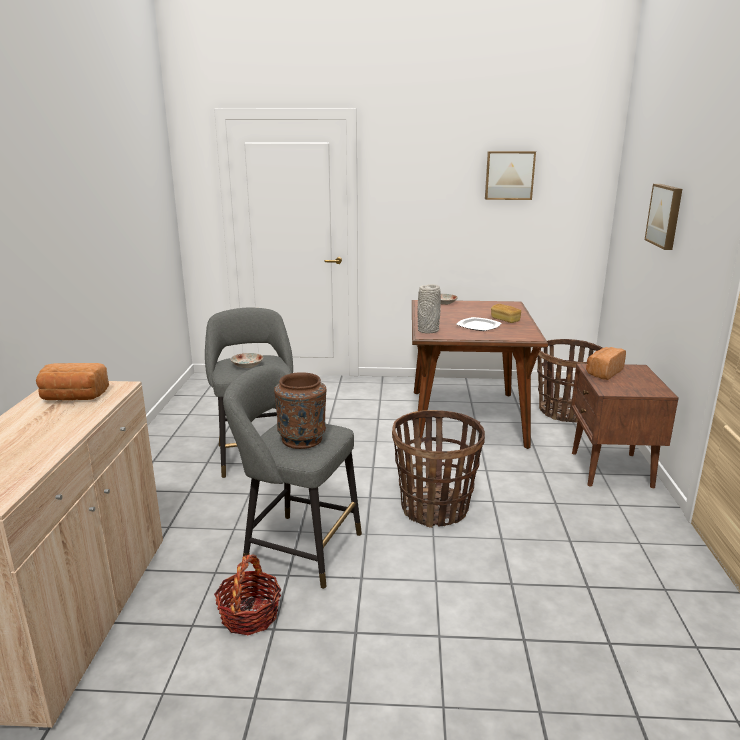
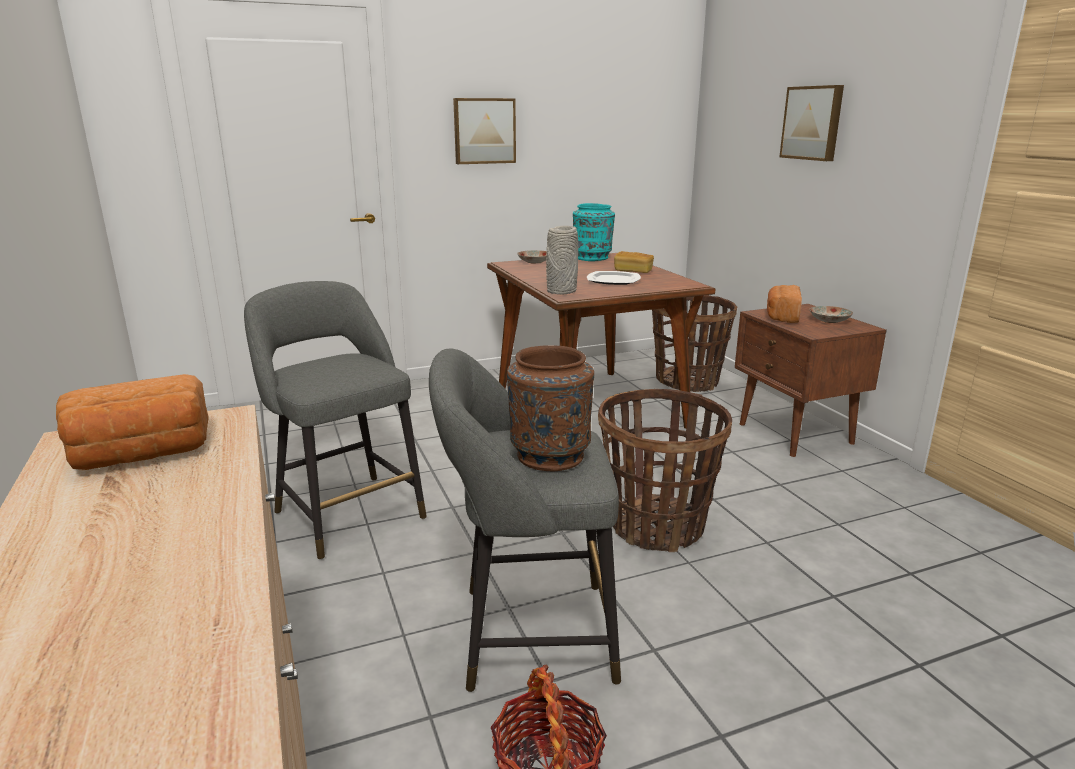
camera: 25 degrees left, 0 degrees up
(246, 365) = (332, 371): plate -> plate (829, 321)
(492, 304) = (592, 258): none -> turquoise vase
(509, 175) = (583, 93): picture -> picture (484, 131)

